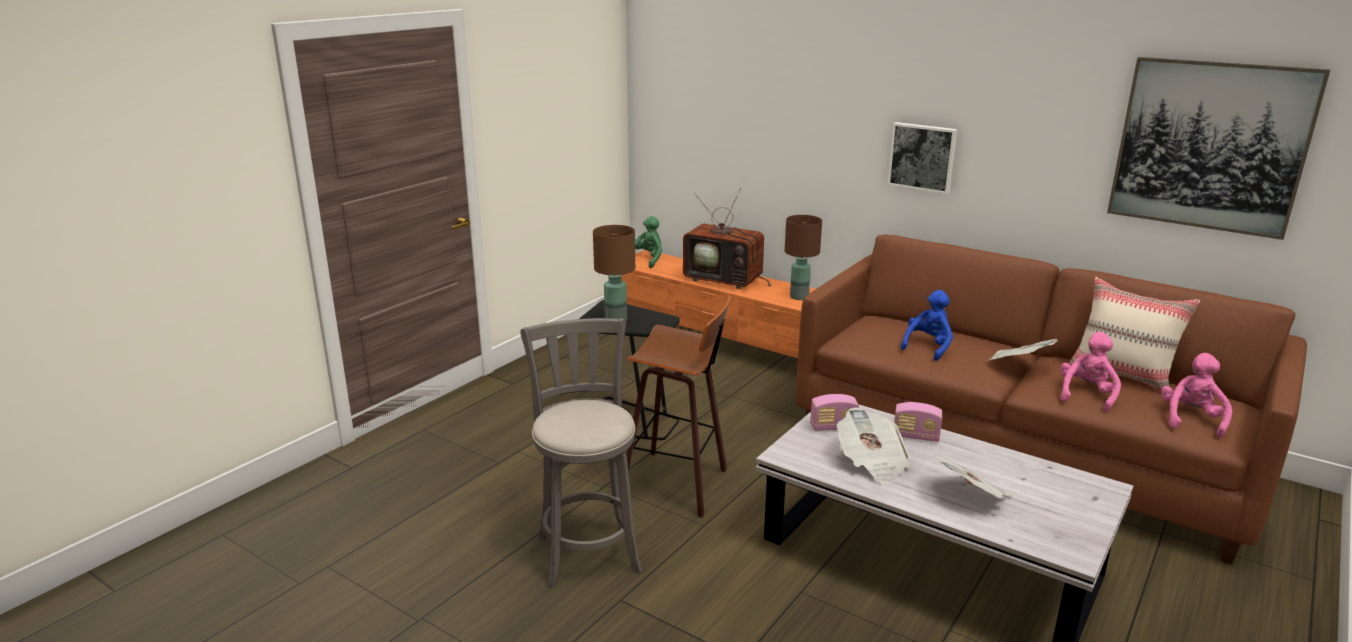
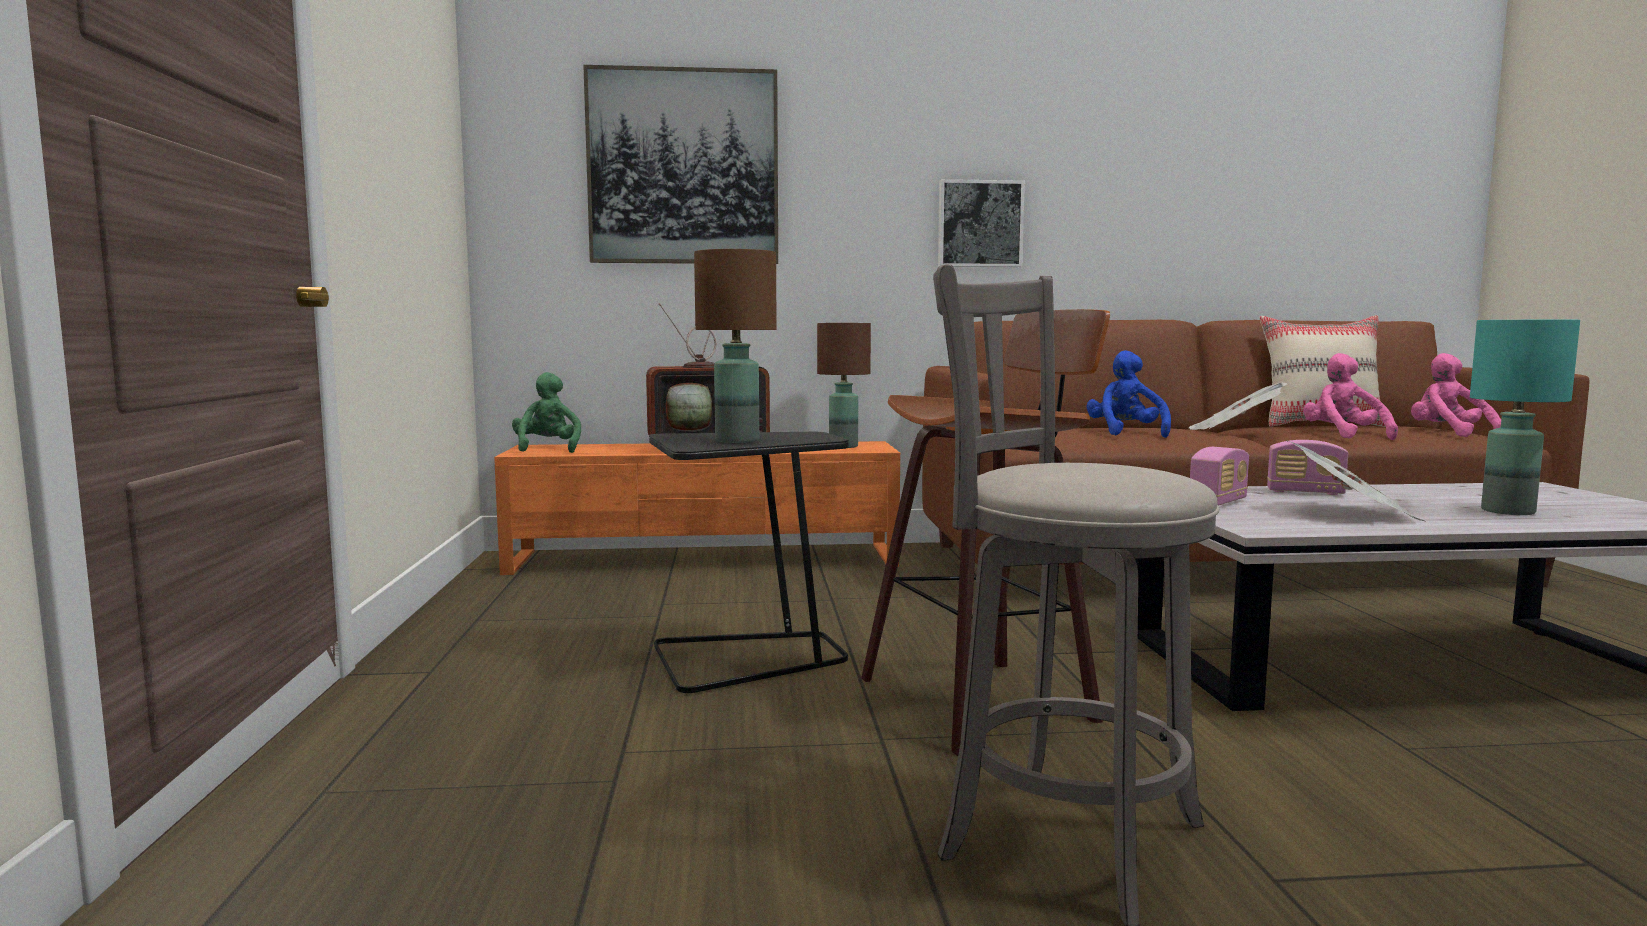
camera: 40 degrees left, 15 degrees down
(915, 436) = (1305, 492): radio -> radio turned 45 degrees clockwise
(971, 496) = (1507, 511): newspaper -> turquoise table lamp
(1210, 146) = (1296, 172): picture -> picture (683, 167)

